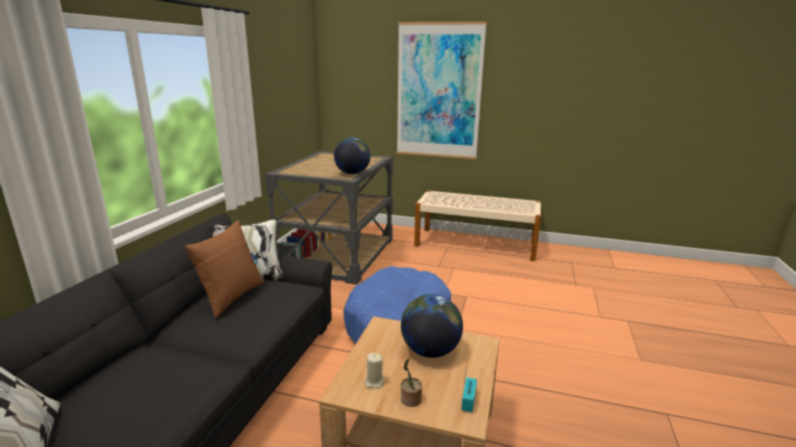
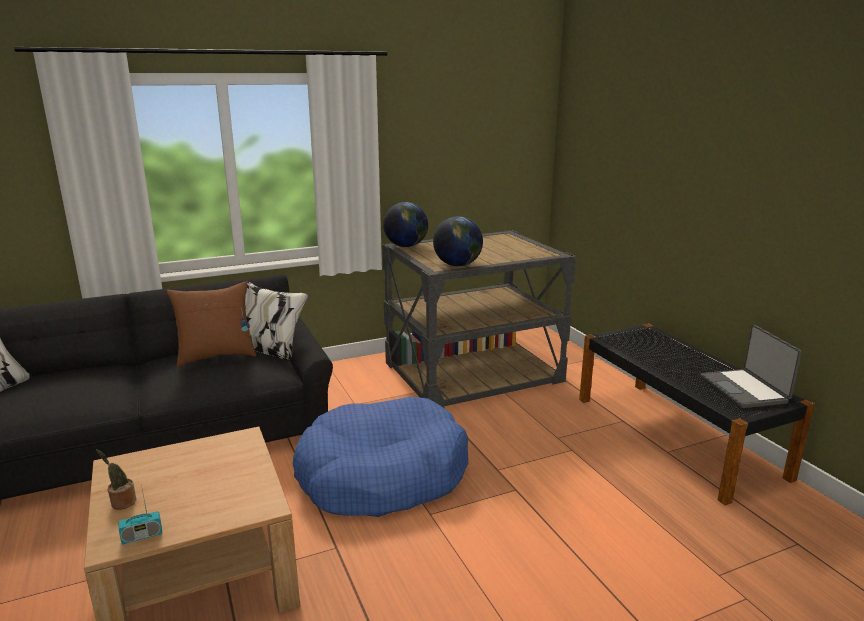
camera: 50 degrees right, 0 degrees up
(374, 382) = (138, 473): beige candle -> none
(430, 351) = (219, 480): globe -> globe (406, 246)
(438, 92) = (680, 165): picture -> none
(475, 243) = (676, 435): beige bench -> black bench
(515, 203) = (744, 389): none -> laptop

